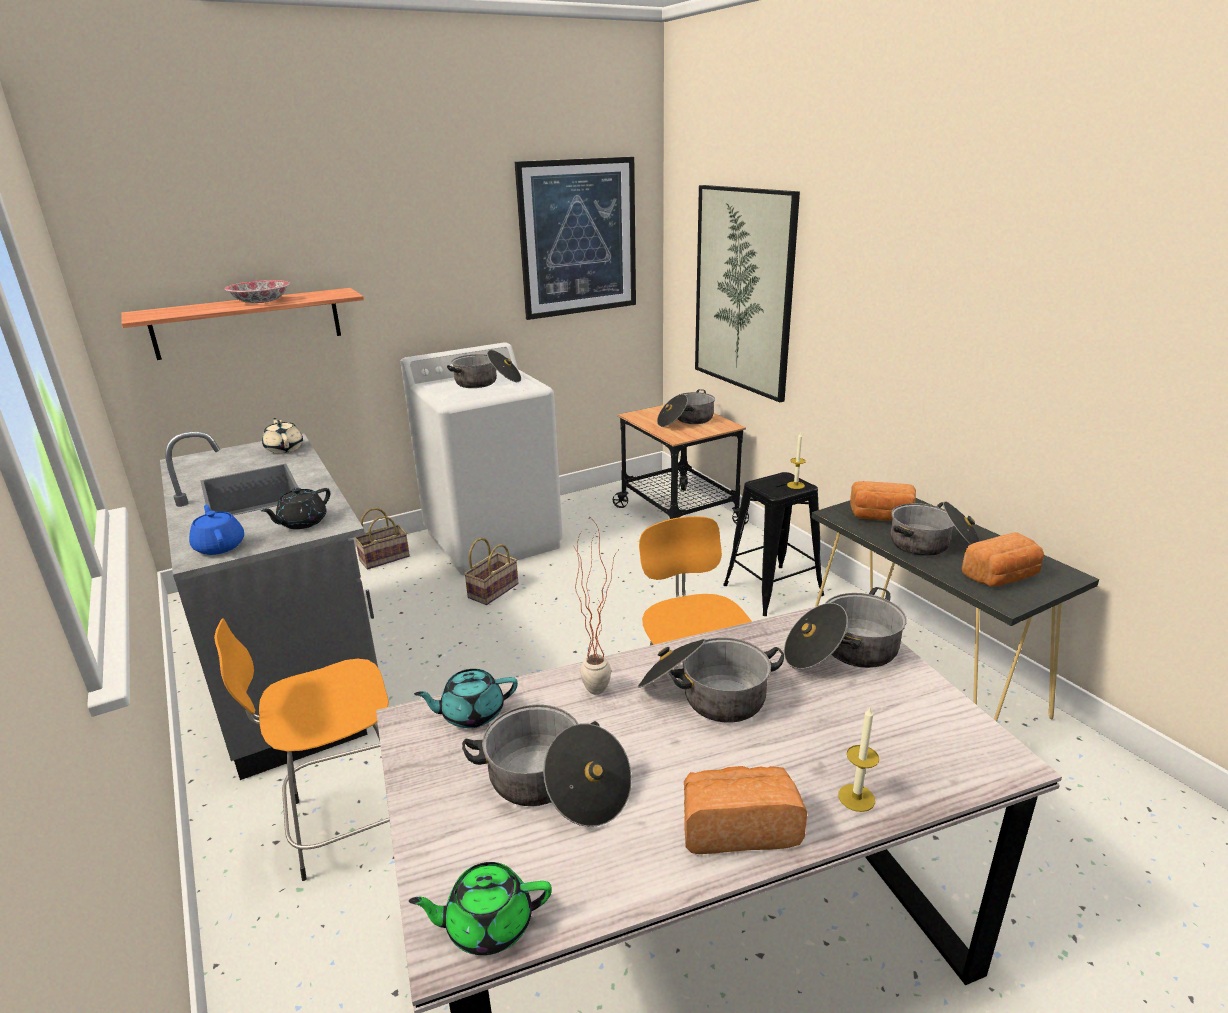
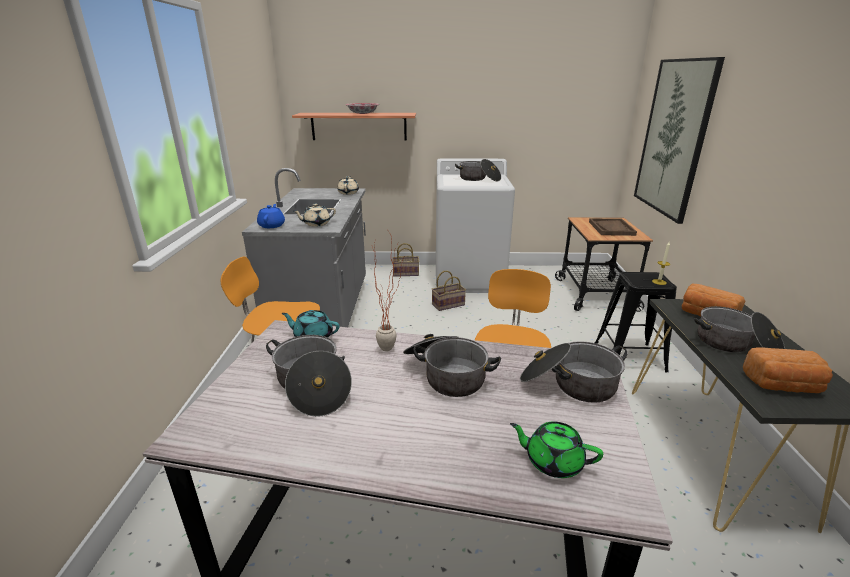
camera: 30 degrees right, 0 degrees up
(302, 522) = (316, 224): black teapot -> beige teapot
(487, 924) = (208, 436): green teapot -> green teapot (552, 461)
(578, 238) = (568, 96): picture -> none
(686, 420) = (611, 228): cooking pot -> brown tray
(738, 827) = (383, 453): bread -> none
(856, 797) = (479, 474): candle -> none

